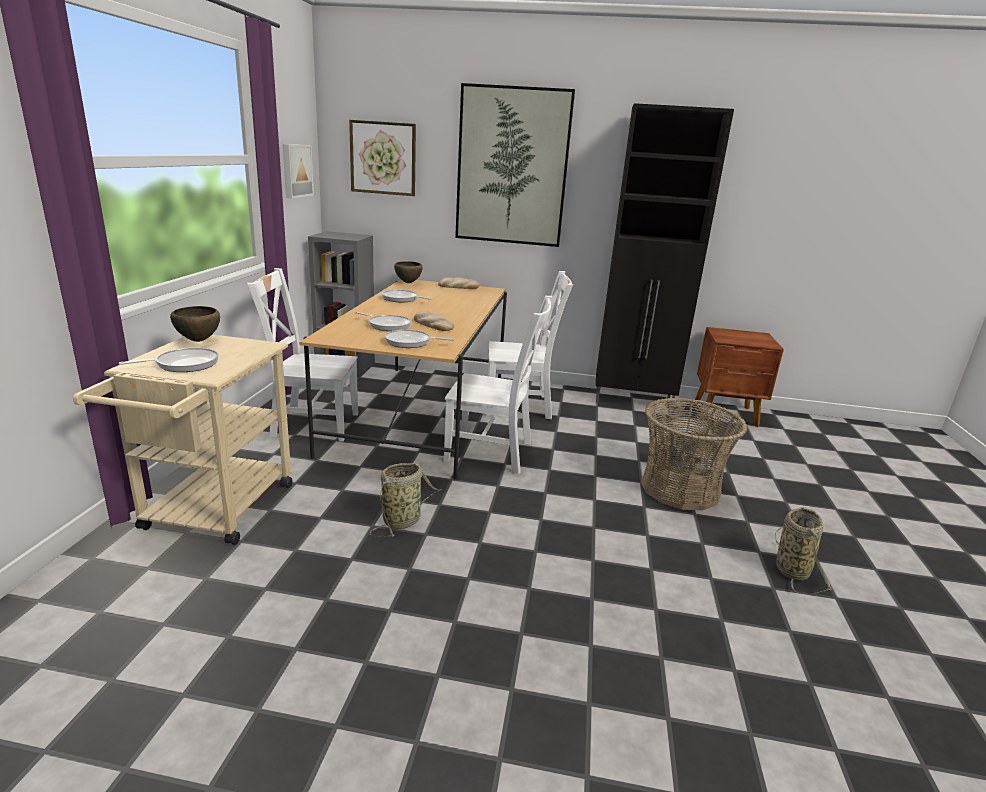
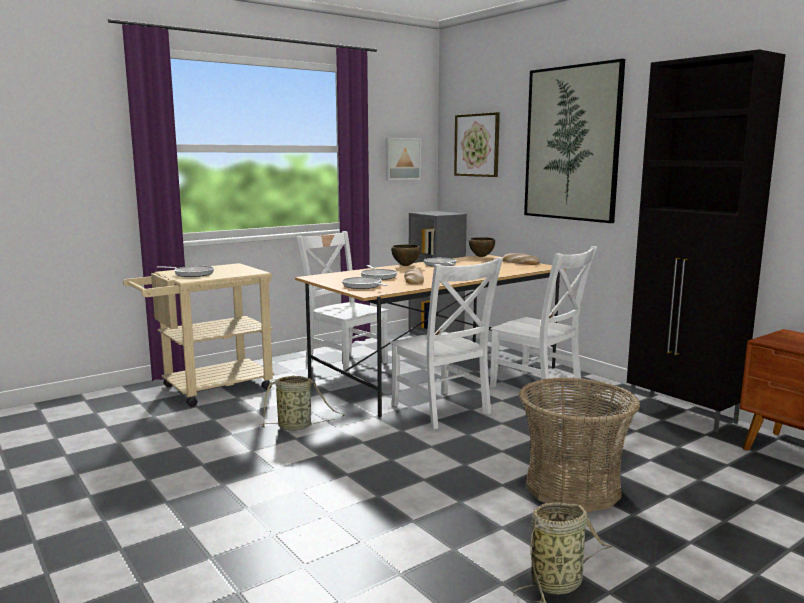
camera: 45 degrees right, 10 degrees down
(199, 340) = (229, 266): brown bowl -> brown bowl (406, 265)

